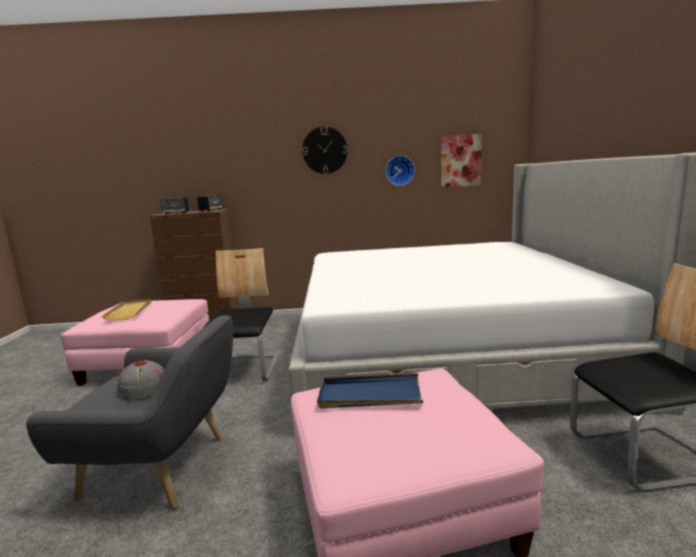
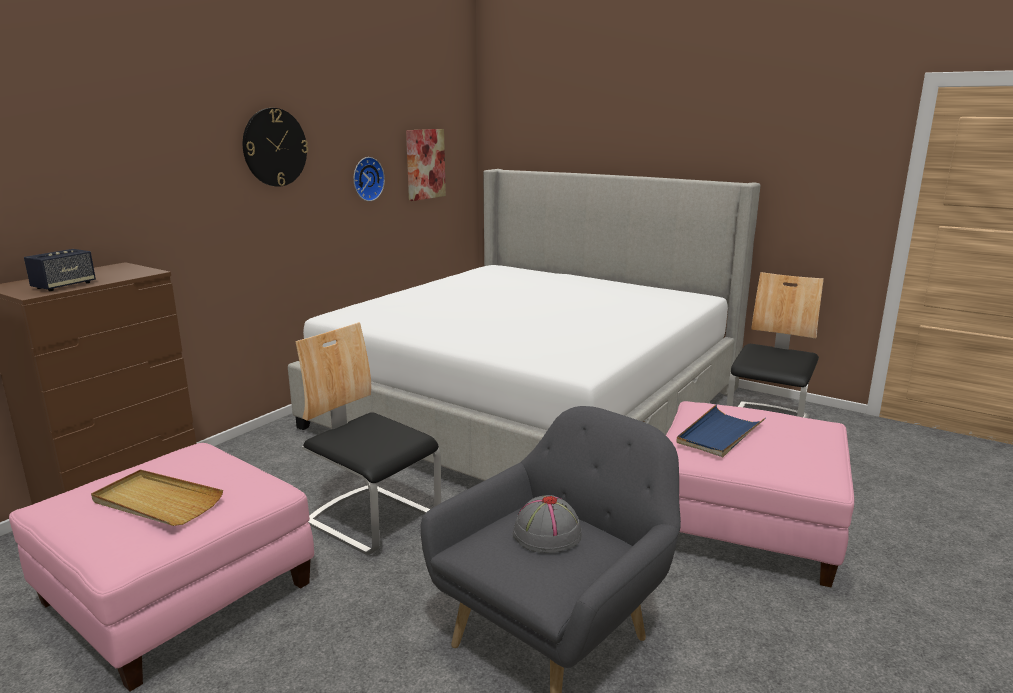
camera: 55 degrees left, 5 degrees up
(211, 210) = (117, 270): speaker -> none

